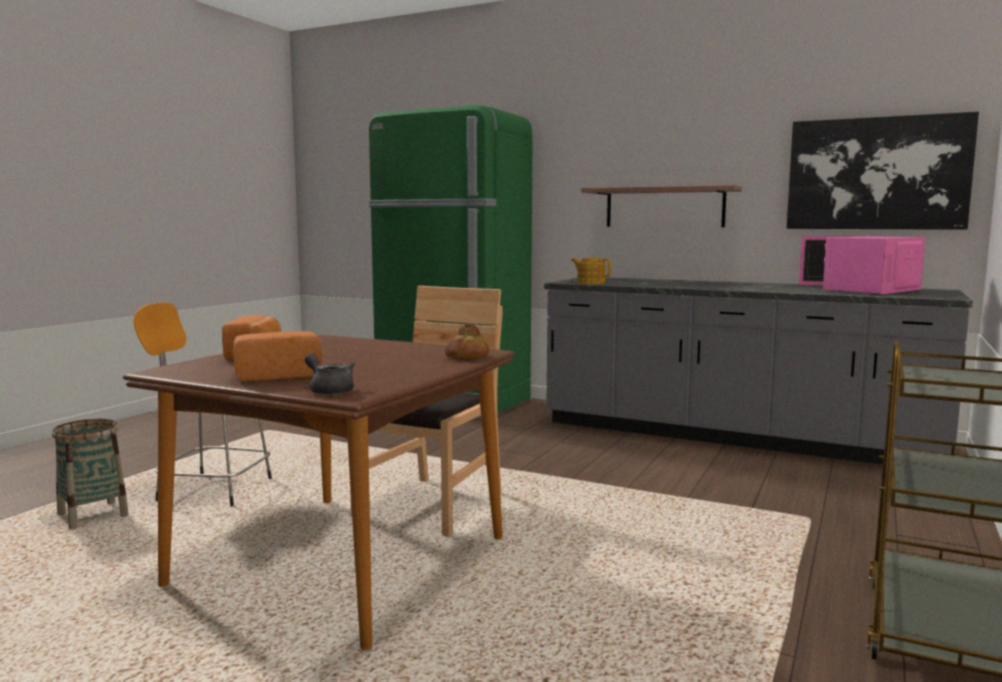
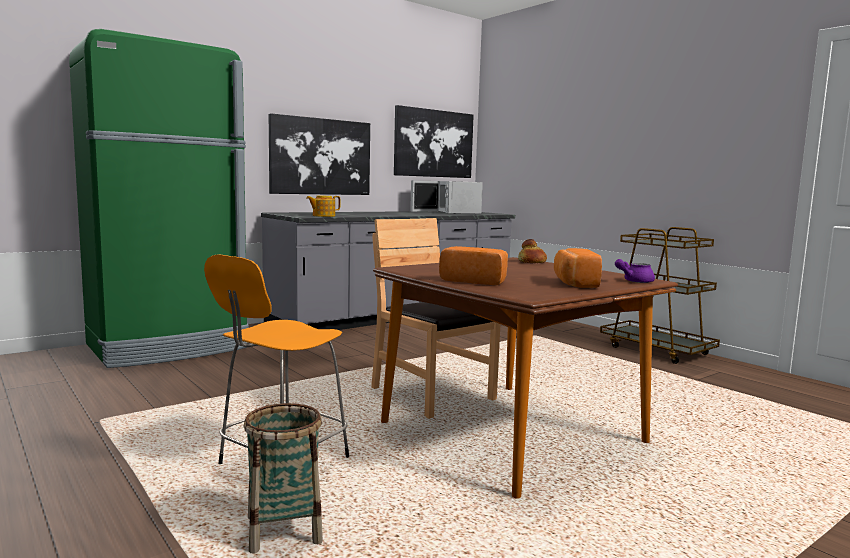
camera: 65 degrees left, 0 degrees up
(329, 390) = (634, 281): grey teapot -> purple teapot
(664, 207) = (320, 156): shelf -> picture
(869, 290) = (455, 212): pink microwave -> white microwave

